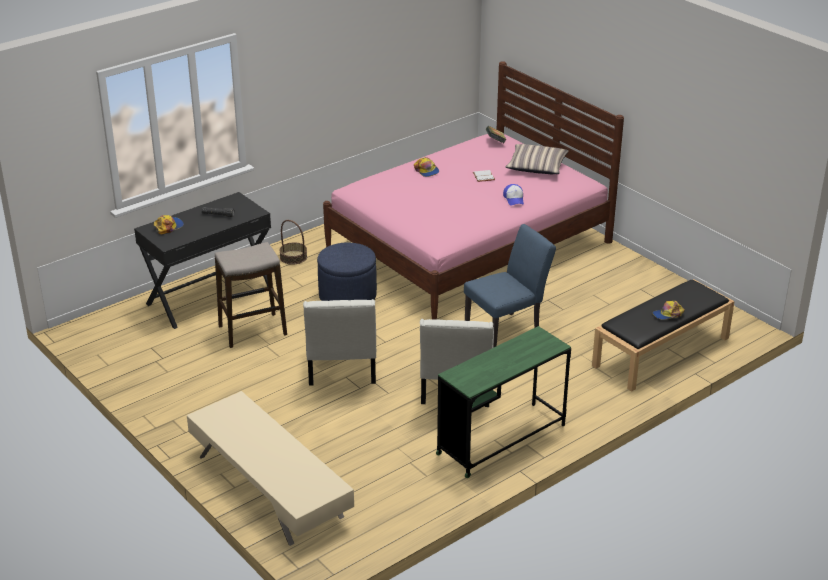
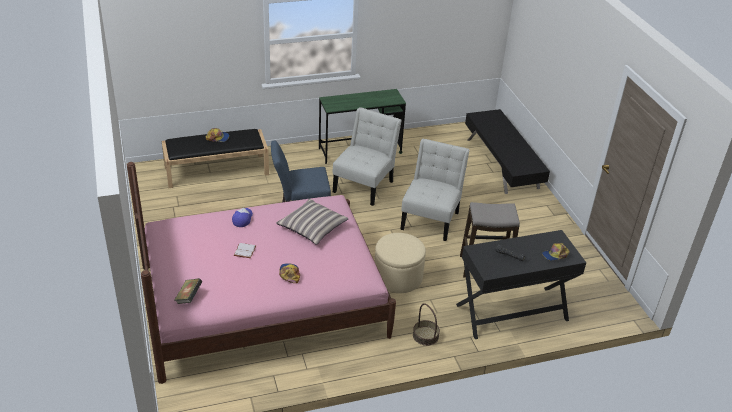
camera: 160 degrees left, 5 degrees up
(271, 486) = (501, 163): beige coffee table -> black coffee table
(347, 296) = (397, 277): blue ottoman -> beige ottoman
(536, 166) = (185, 251): pillow -> pillow (312, 227)

